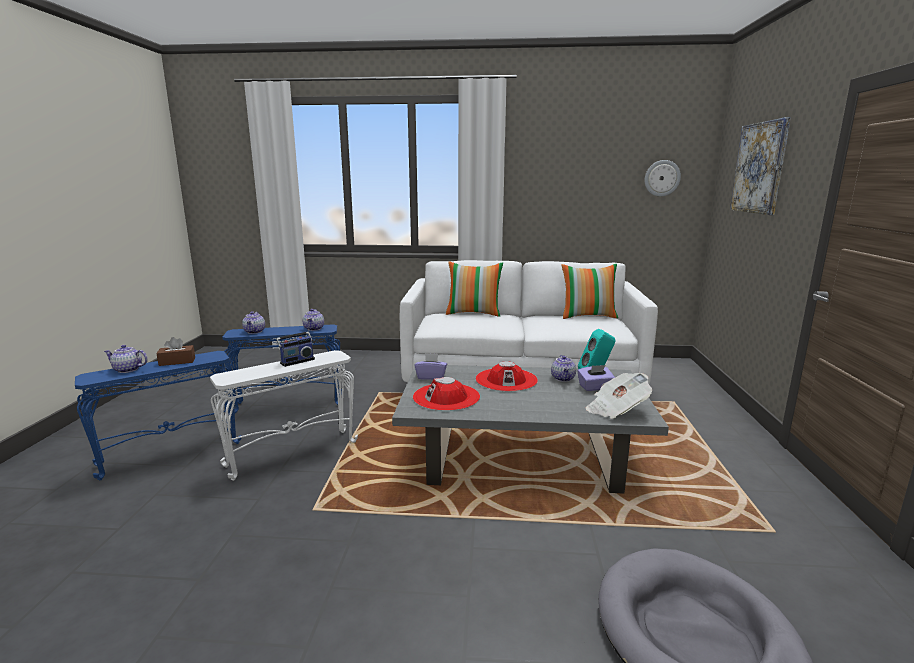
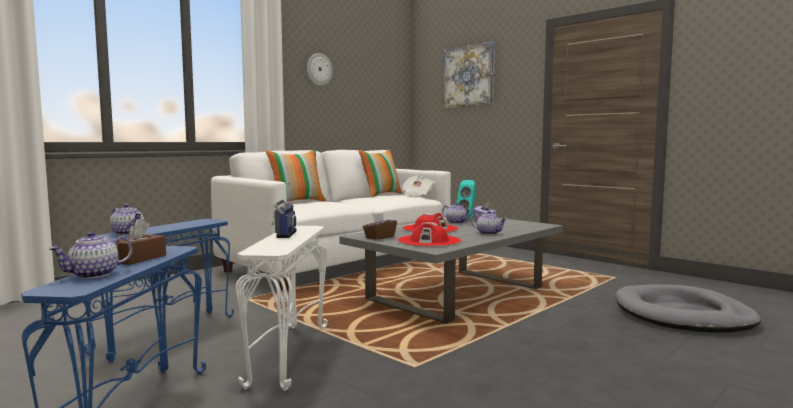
camera: 50 degrees left, 10 degrees down
(314, 328) = (196, 222): teapot -> teapot (489, 233)
(431, 377) = (379, 237): purple tissue box -> brown tissue box
(616, 410) = (525, 225): newspaper -> newspaper (417, 195)
(662, 178) = (385, 86): wall clock -> wall clock (319, 69)

